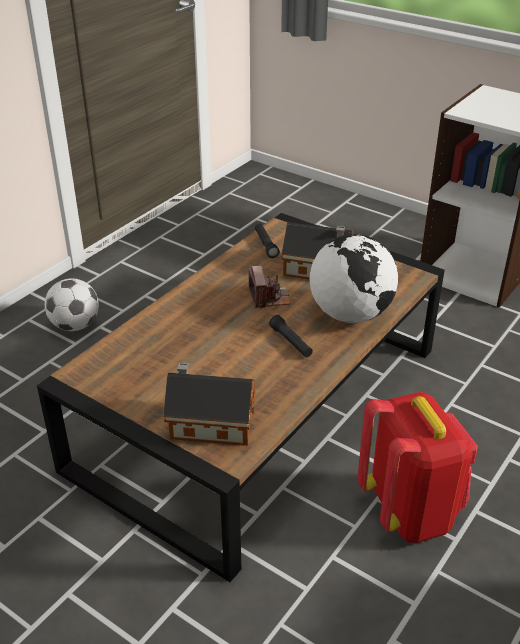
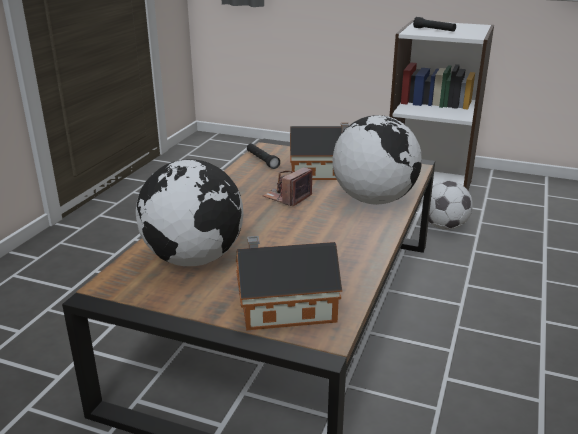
camera: 15 degrees left, 10 degrees down
(75, 325) = (67, 273): football -> football (444, 226)
(156, 357) = (194, 259): none -> globe
(269, 297) = (288, 197): camera -> camera turned 120 degrees counterclockwise
(291, 342) = (330, 228): black flashlight -> black flashlight (434, 30)
(410, 511) = (483, 383): red backpack -> none

